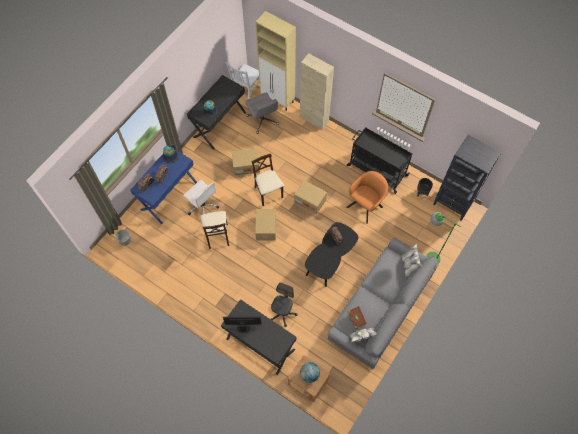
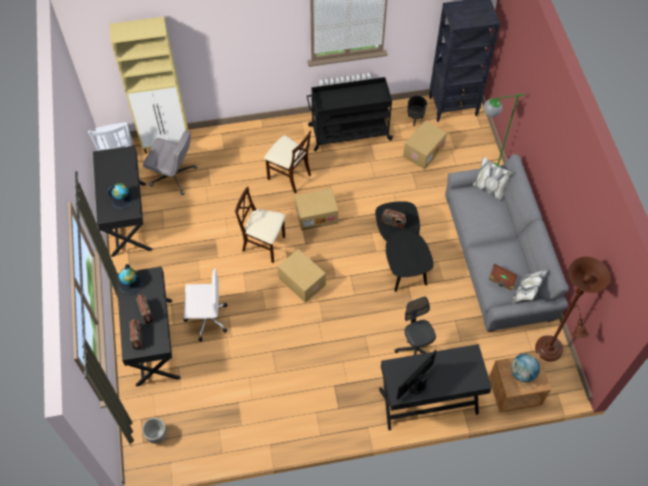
camera: 45 degrees left, 5 degrees down
(169, 195) = (153, 341): blue desk -> black desk
(217, 236) = (258, 335): beige chair -> beige chair (289, 176)
(246, 165) = (208, 236): cardboard box -> cardboard box (423, 151)
(314, 119) = (229, 133): beige cabinet -> none
(350, 381) = (550, 352): none -> brown floor lamp
(366, 205) = (376, 174): orange armchair -> none

